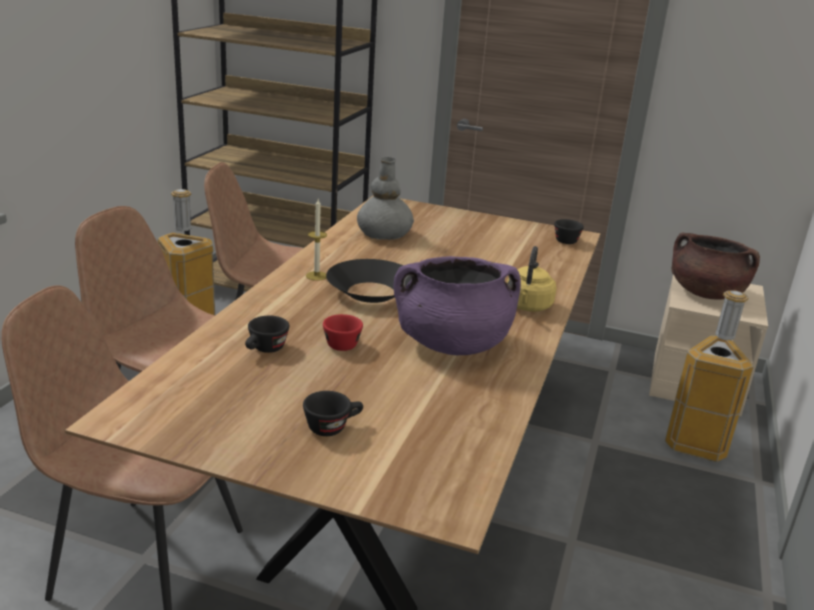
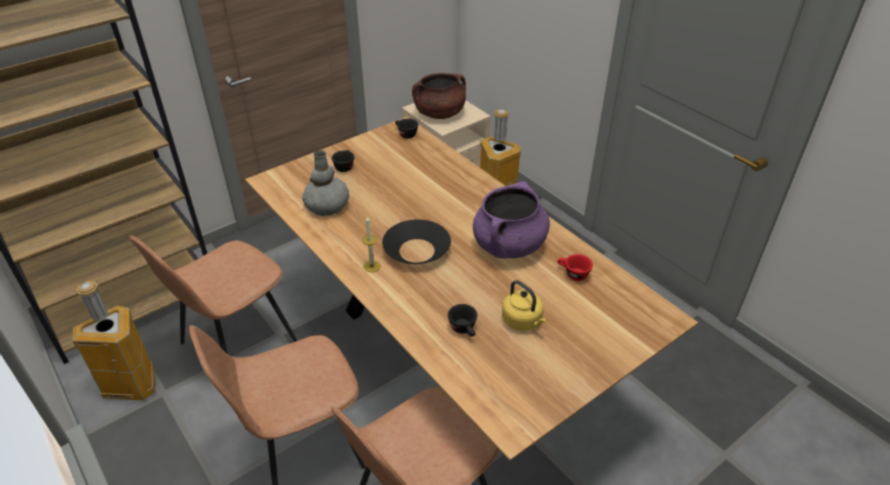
camera: 55 degrees left, 15 degrees up
(333, 427) = (572, 332): black cup -> black cup (344, 166)
(341, 342) = (477, 291): red cup -> red cup (572, 274)
(528, 307) = (484, 195): yellow kettle -> yellow kettle (523, 321)

